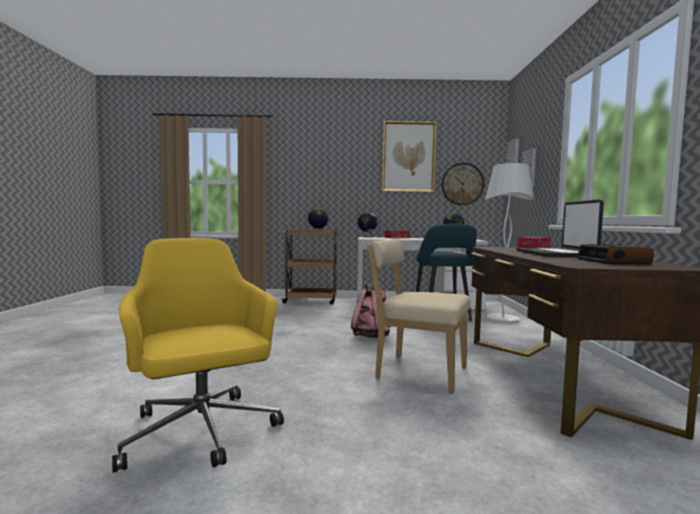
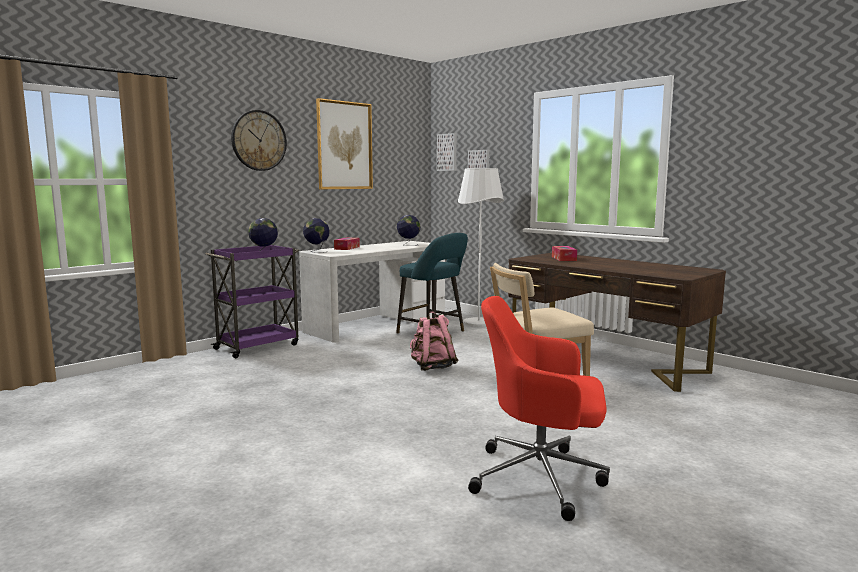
camera: 45 degrees left, 5 degrees up
(201, 433) = (541, 478): yellow office chair -> red office chair
(311, 300) = (258, 346): brown cart -> purple cart
(462, 184) = (396, 178): wall clock -> wall clock (259, 140)
(555, 254) = (604, 263): laptop -> none
(614, 261) = (665, 268): alarm clock -> none

